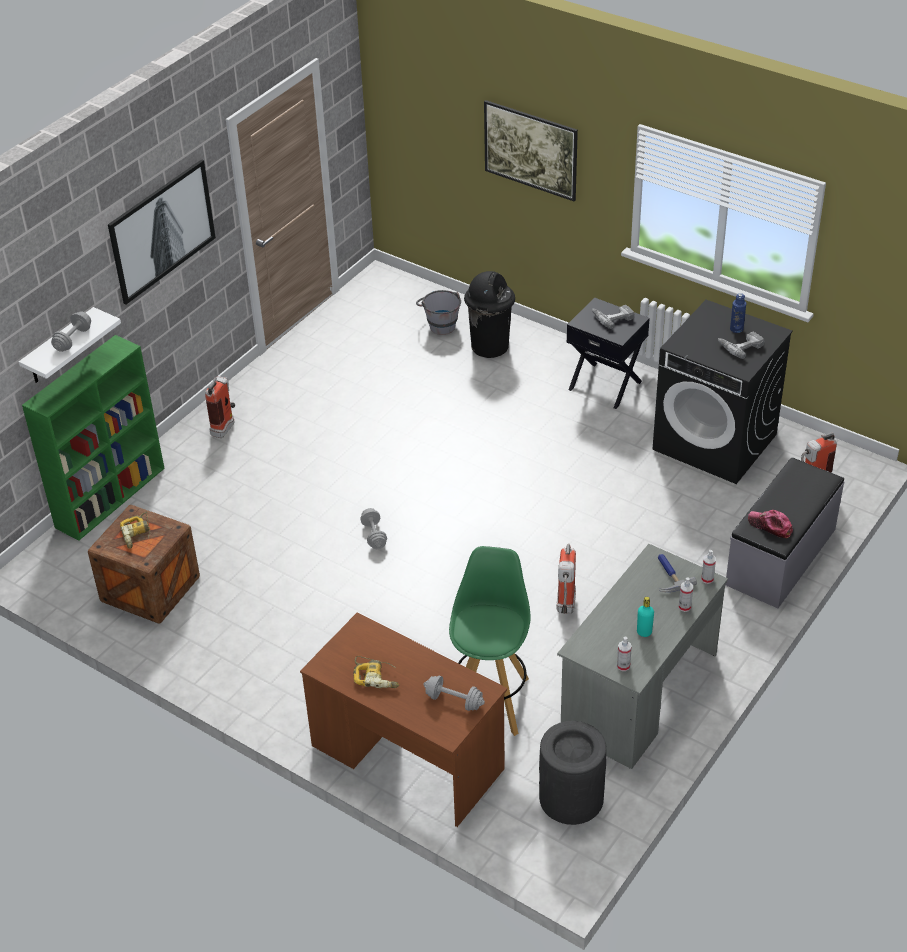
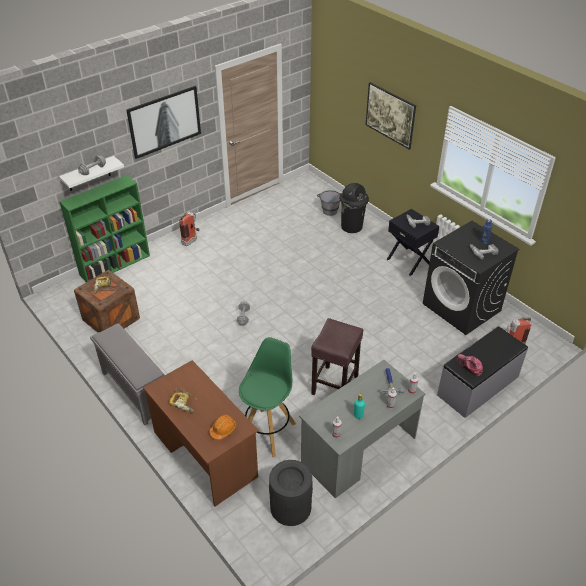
camera: 15 degrees right, 0 degrees up
(248, 692) = (134, 391): none -> grey shoe rack
(454, 700) = (223, 429): grey dumbbell -> orange hard hat
(565, 608) = (334, 386): fire extinguisher -> brown stool

